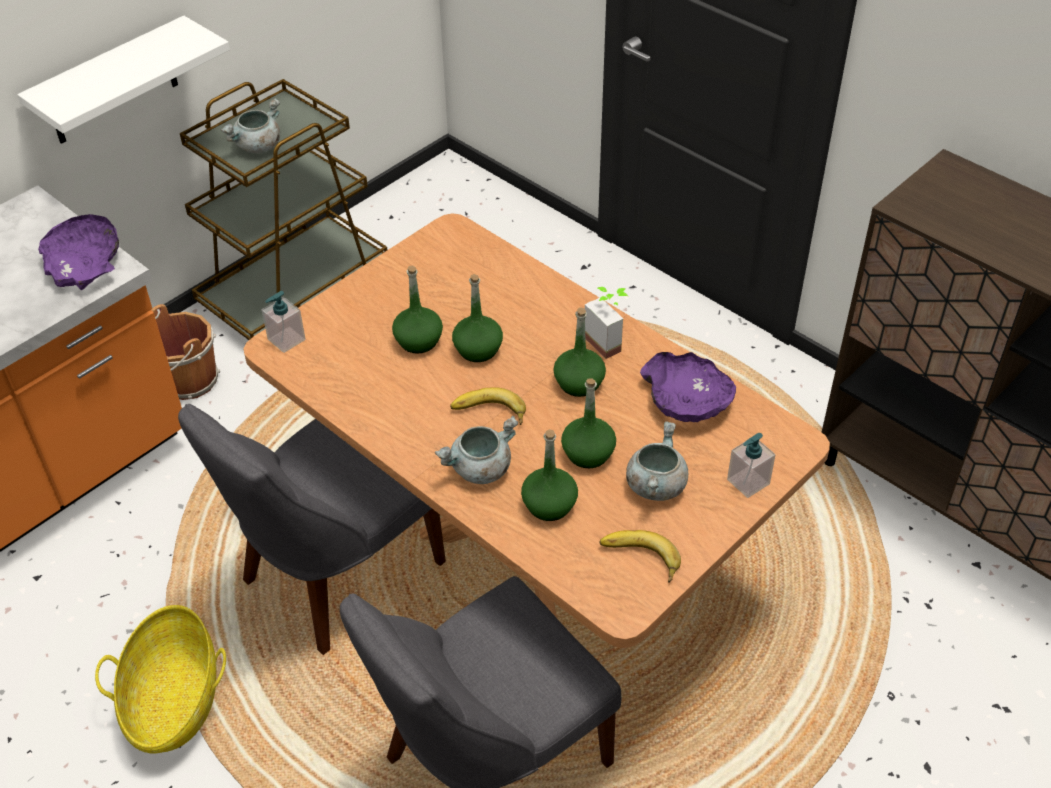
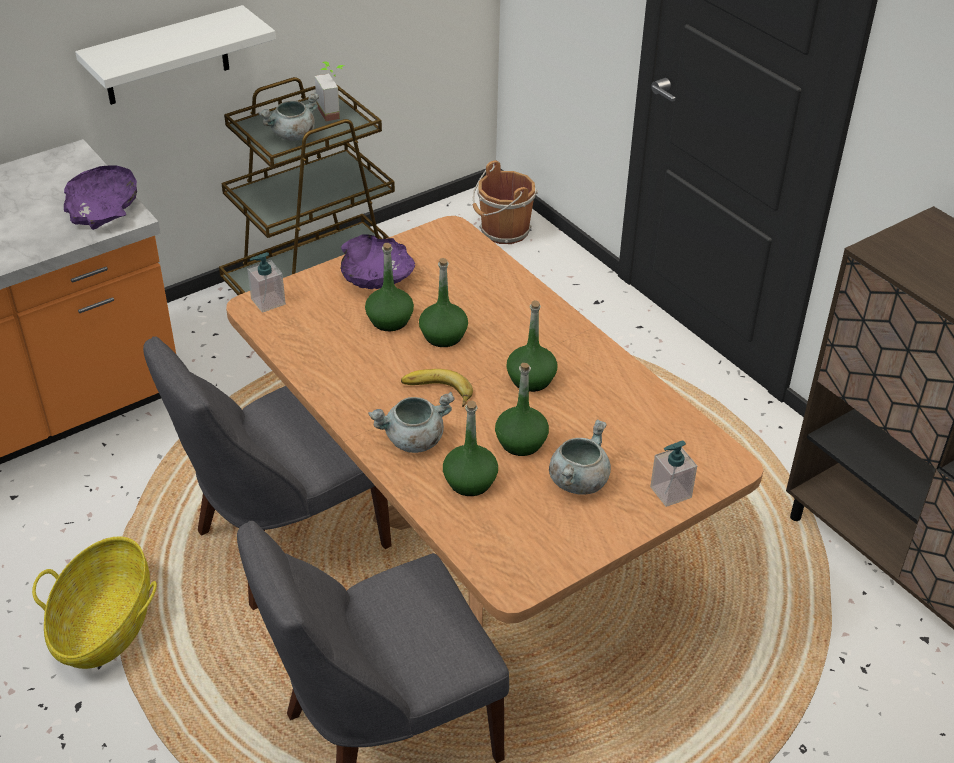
camera: 10 degrees right, 5 degrees down
(187, 381) = (196, 349): brown bucket -> brown bucket (503, 231)
(609, 341) = (571, 347): potted plant -> potted plant (334, 112)
(639, 560) = (542, 544): banana -> none
(686, 399) = (631, 409): purple bowl -> purple bowl (376, 275)

